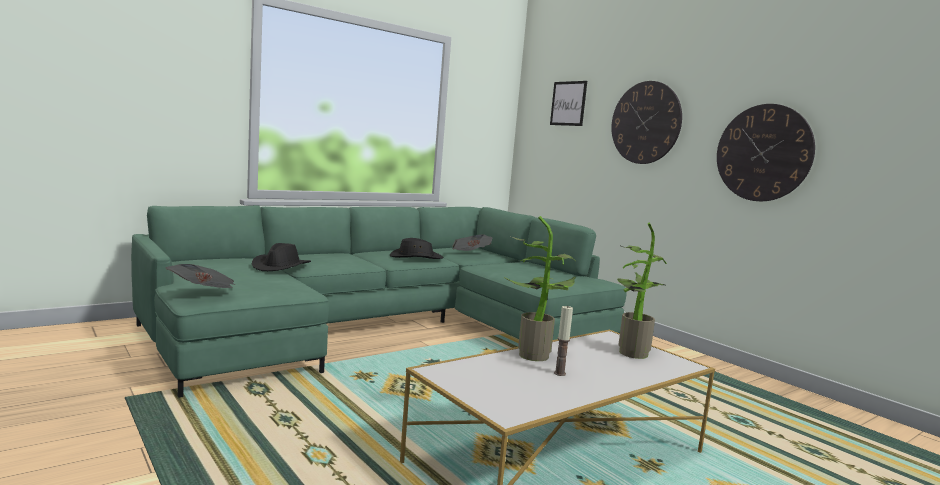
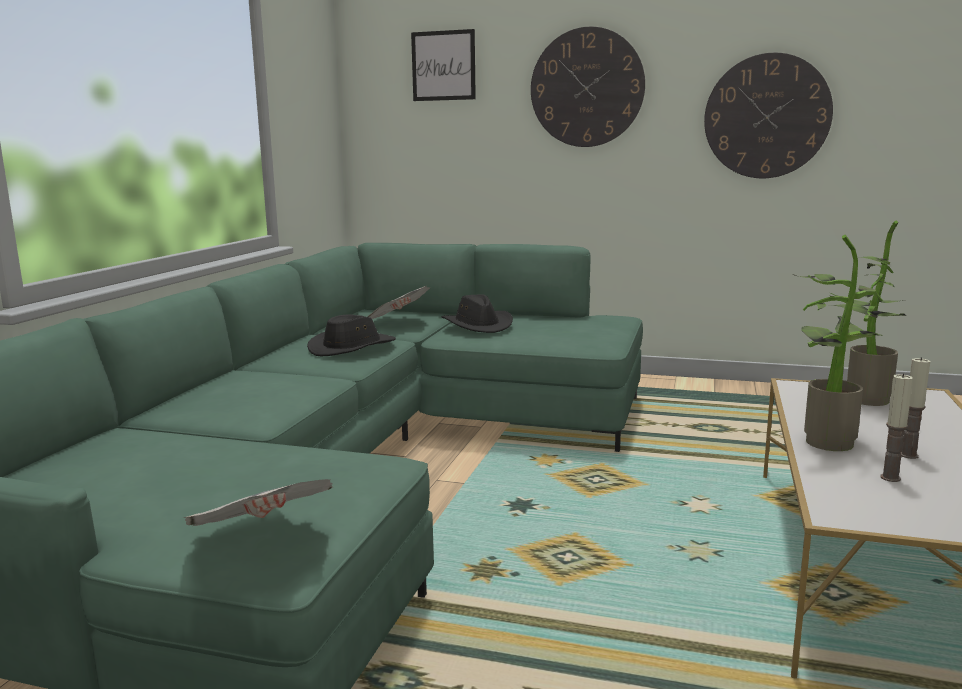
camera: 35 degrees left, 5 degrees up
(281, 266) = (217, 430): black hat -> black hat (478, 325)
(513, 374) = (890, 478): none -> candle

